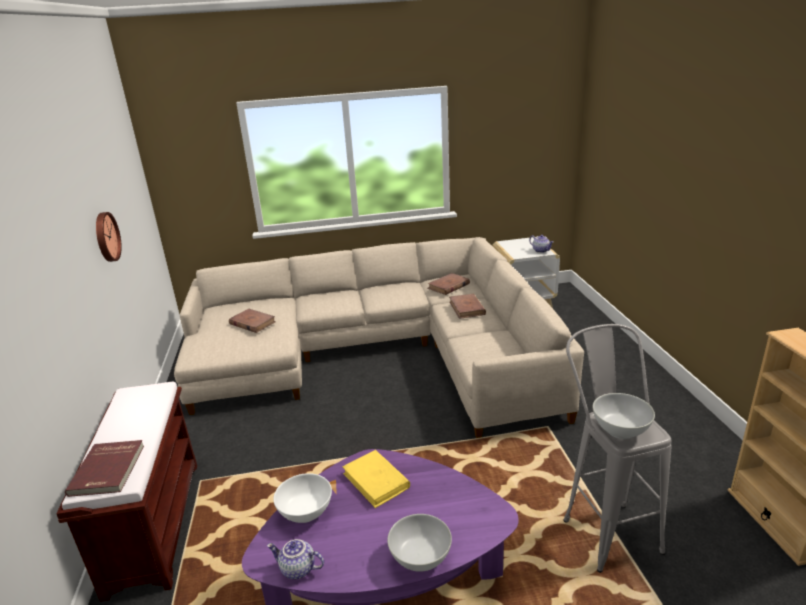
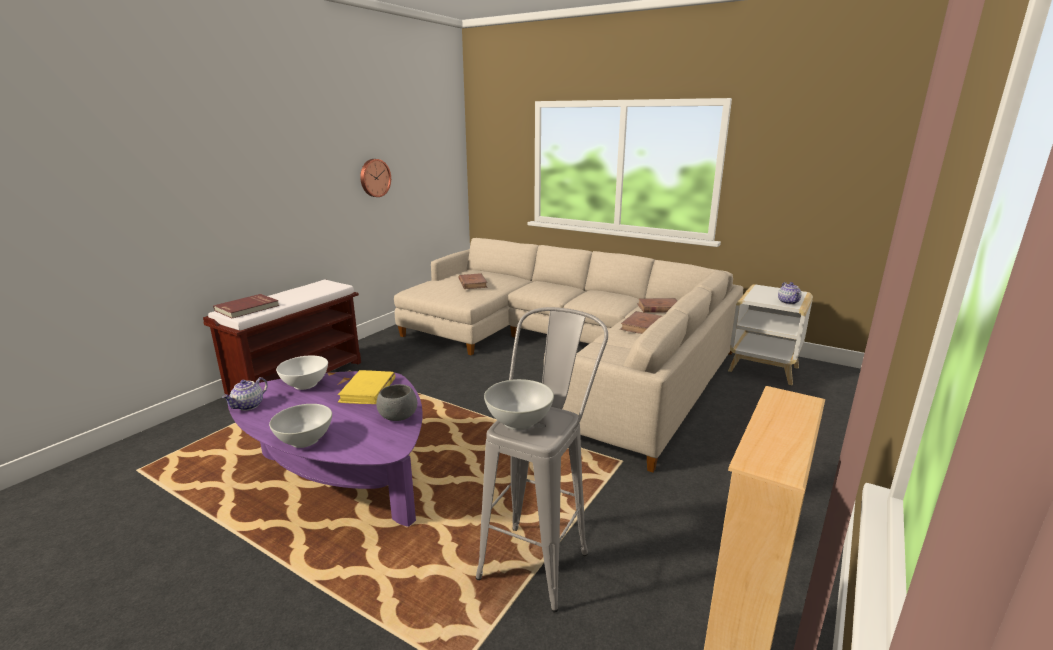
camera: 40 degrees right, 5 degrees down
(297, 569) = (249, 406): teapot -> teapot turned 120 degrees counterclockwise
(449, 486) = (398, 417): none -> grey bowl

